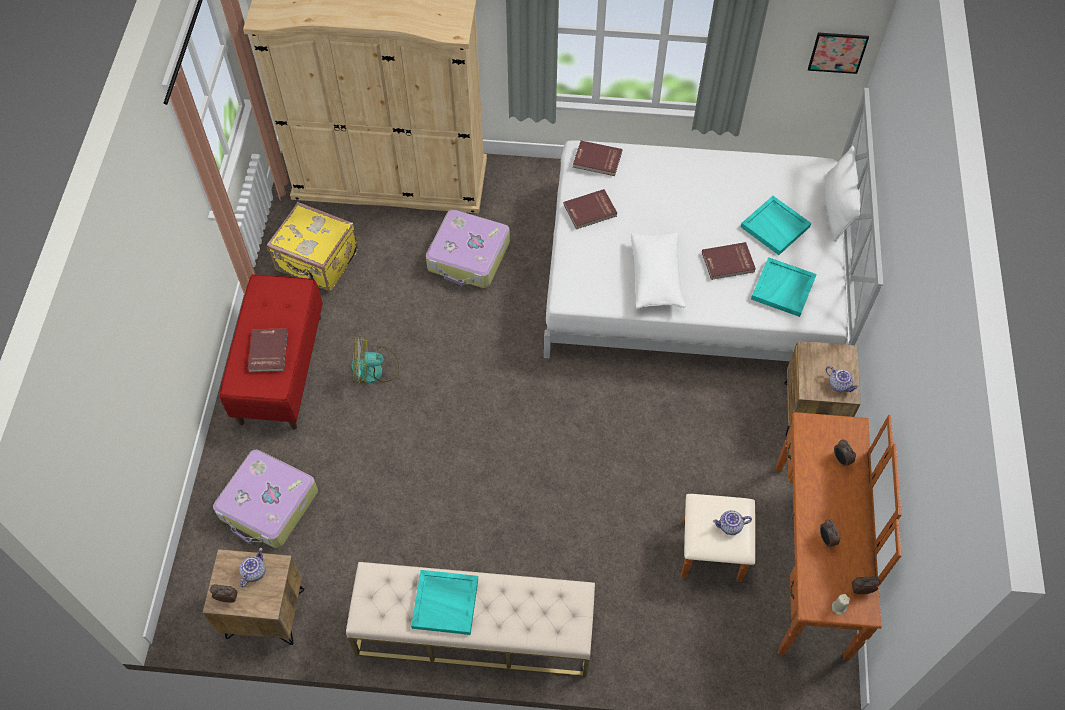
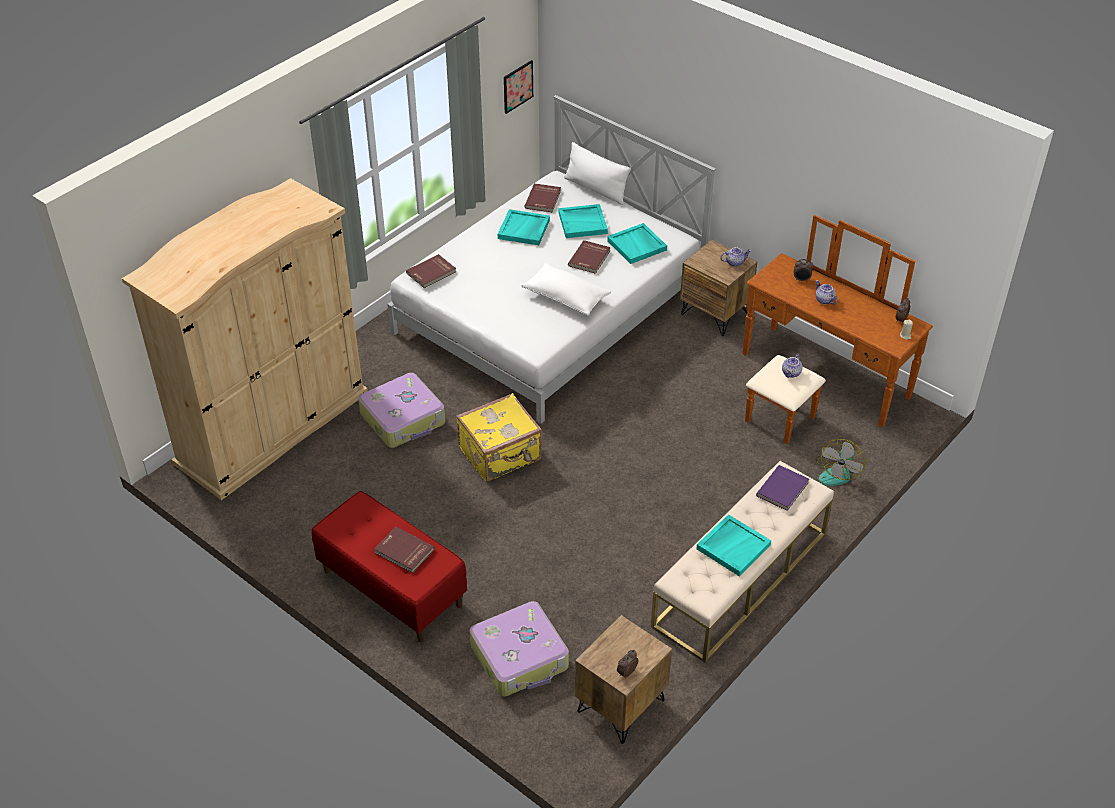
camera: 55 degrees left, 15 degrees down
(254, 572) = (616, 645): teapot -> teapot (824, 300)
(317, 262) = (308, 514): yellow suitcase -> yellow suitcase (501, 455)
(375, 370) = (454, 527): fan -> fan (837, 472)
(553, 607) = (783, 489): none -> purple book
(590, 211) = (473, 300): red book -> red book (543, 199)
(720, 189) = (524, 229): none -> turquoise tray
(826, 539) = (853, 316): alarm clock -> none

